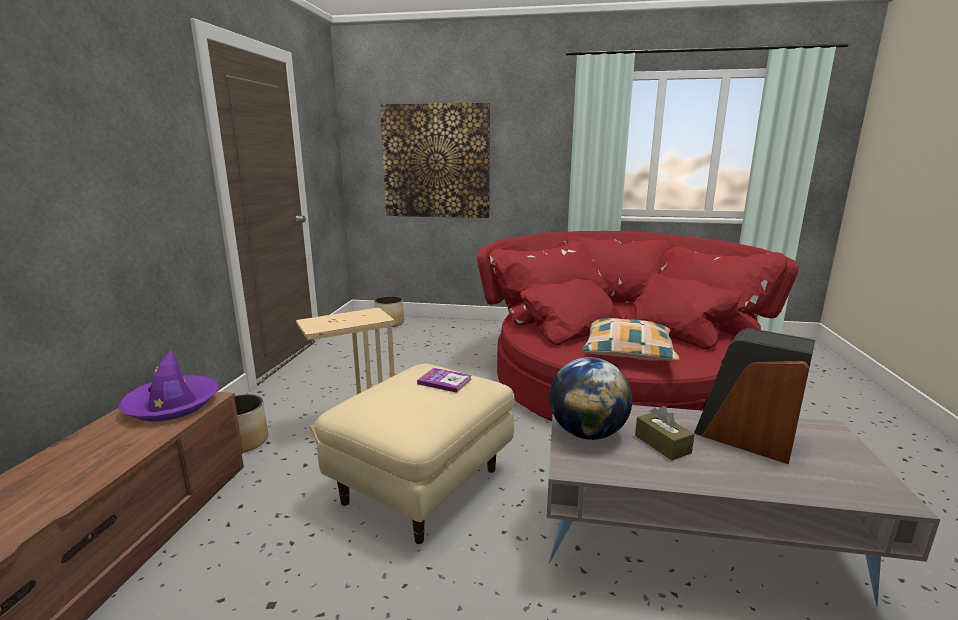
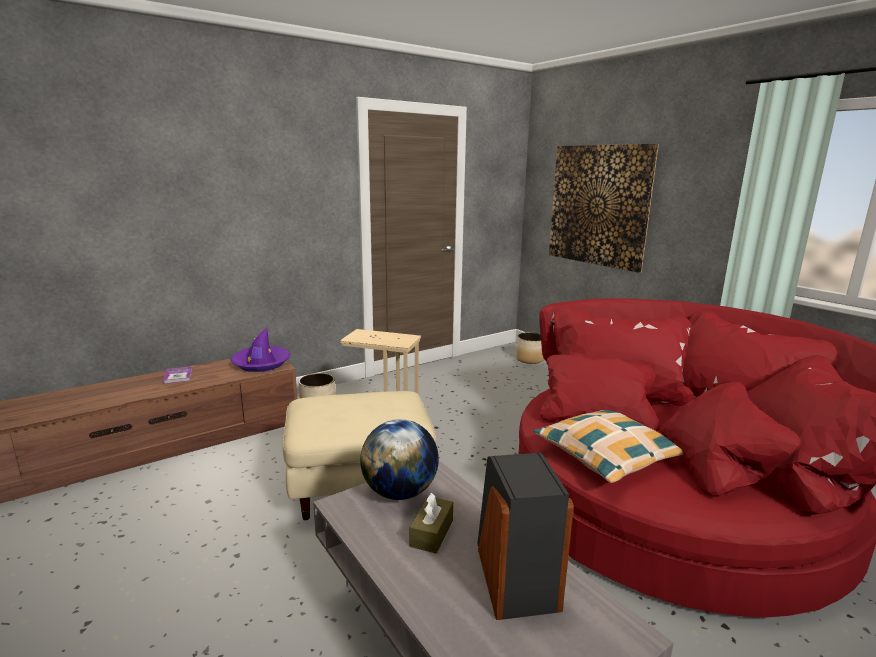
camera: 45 degrees right, 0 degrees up
(444, 381) = (385, 408): book -> book (178, 376)

